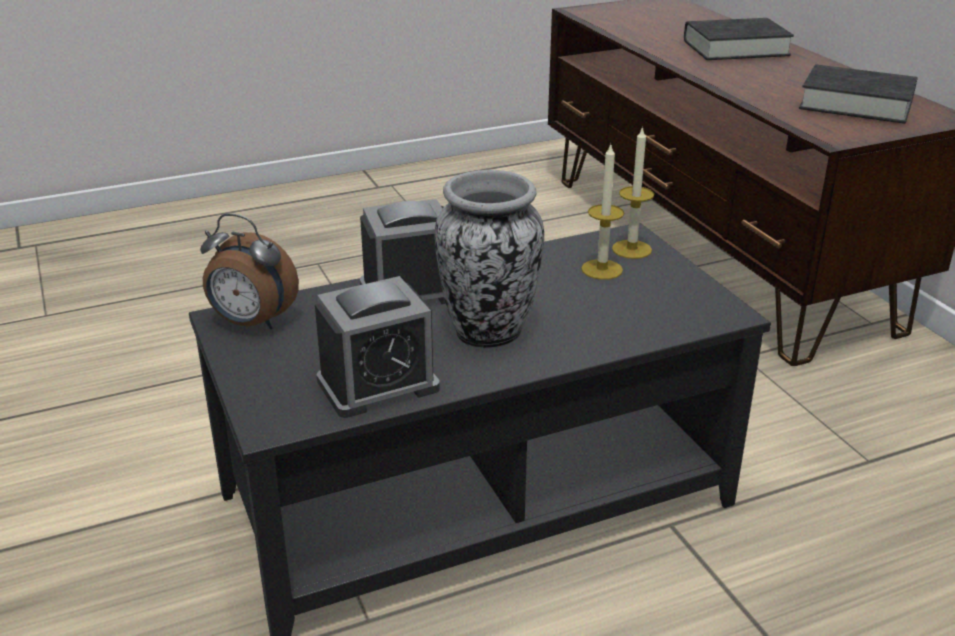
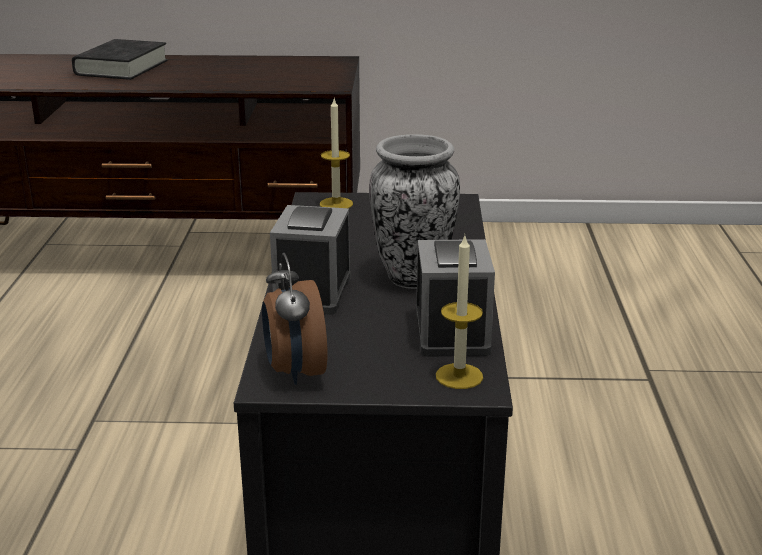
camera: 65 degrees left, 5 degrees down
(251, 323) = (294, 371): alarm clock -> alarm clock turned 120 degrees clockwise
(602, 269) = (355, 220): candle -> candle (459, 376)
(856, 104) = (284, 69): black book -> none

